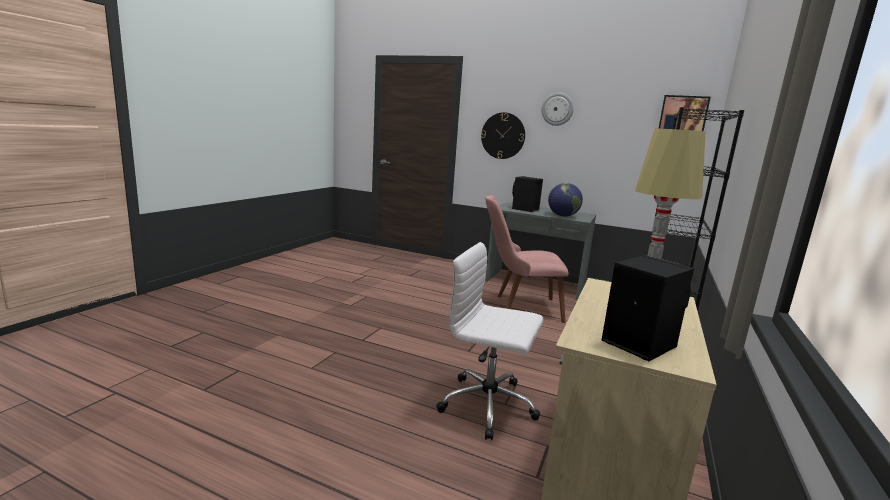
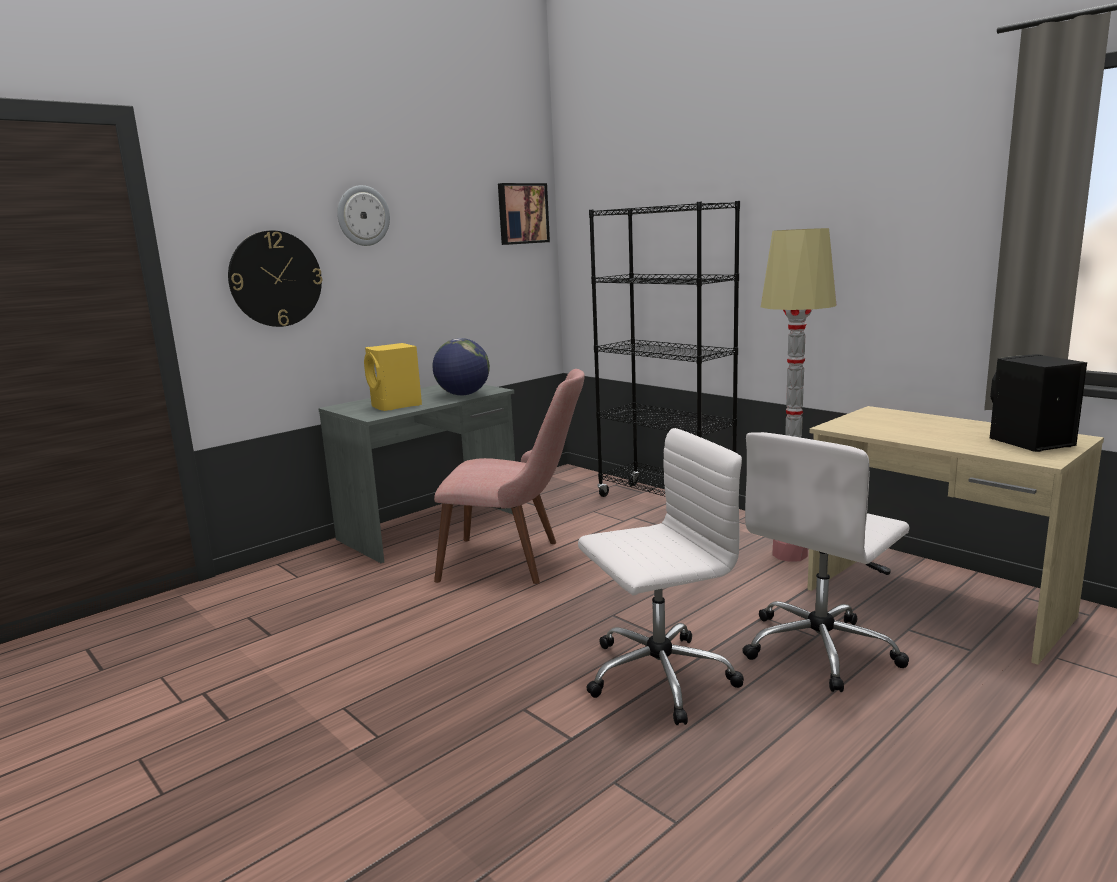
camera: 65 degrees left, 0 degrees up
(424, 355) = (656, 676): none -> white office chair
(518, 307) = (516, 560): pink chair -> pink chair turned 105 degrees counterclockwise
(524, 209) = (396, 405): black speaker -> yellow speaker

